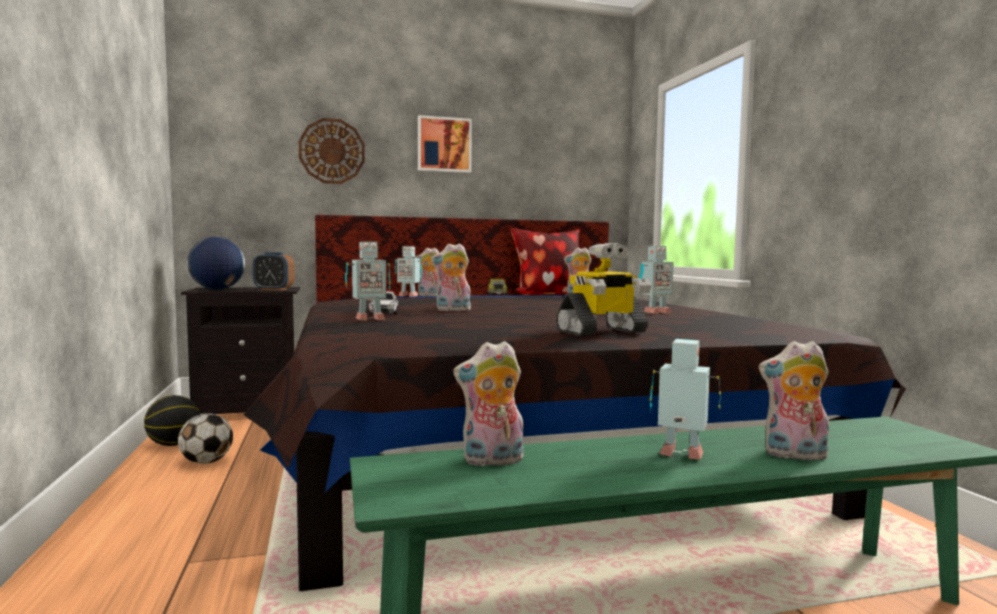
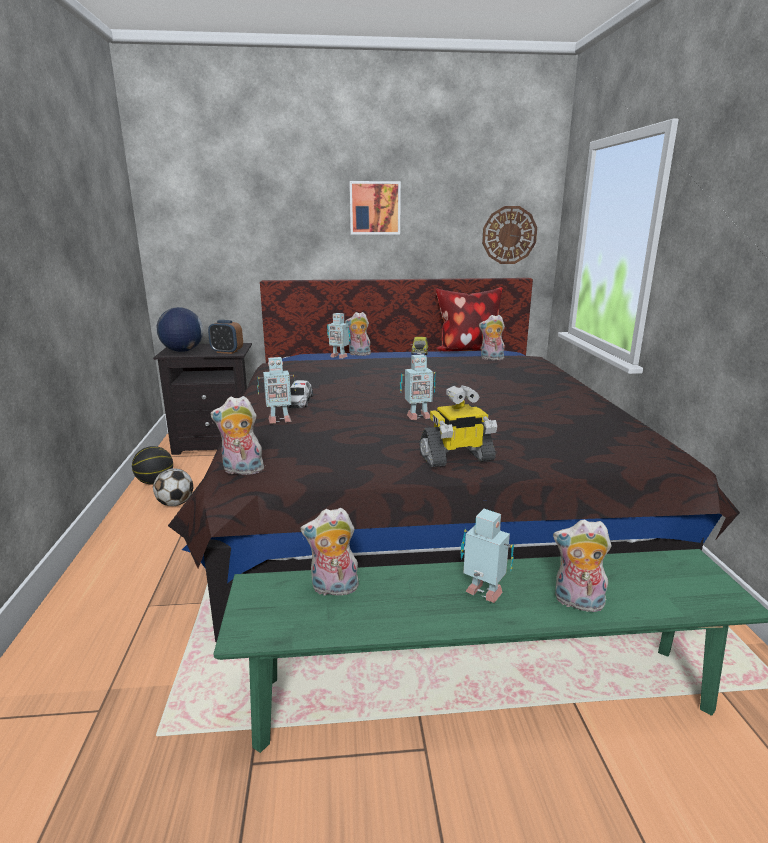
camera: 10 degrees right, 15 degrees up
(332, 151) = (272, 220): wall clock -> wall clock (509, 235)
(452, 310) = (357, 399): plush toy -> plush toy (241, 471)
(655, 313) = (534, 408): toy robot -> toy robot (417, 416)

